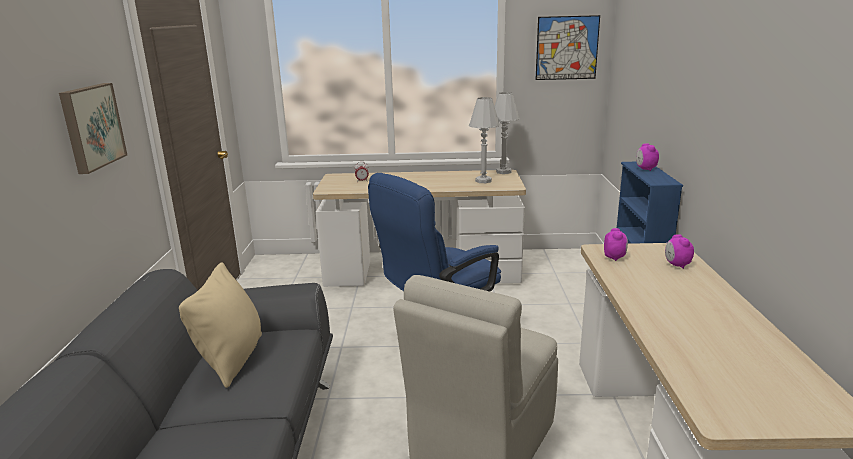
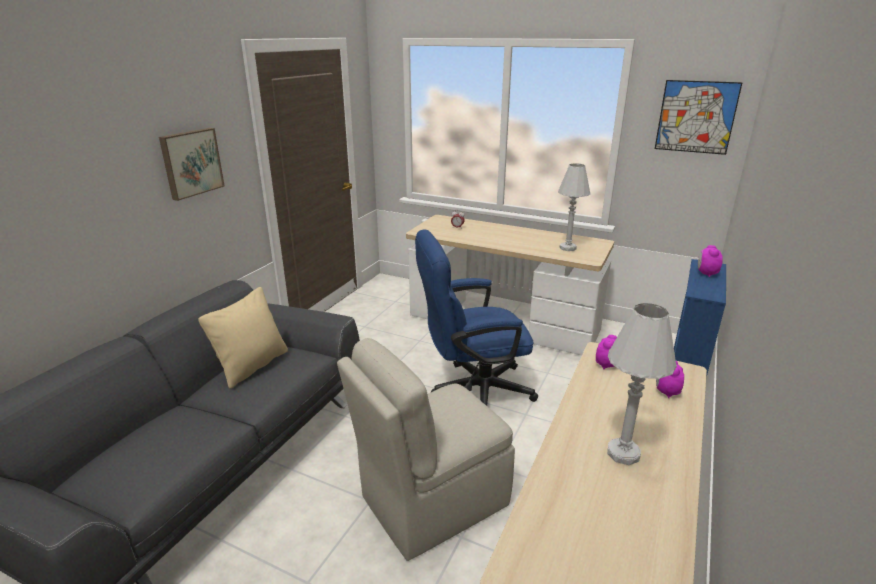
camera: 25 degrees right, 5 degrees up
(503, 172) = (598, 241): white table lamp -> white table lamp (623, 453)

